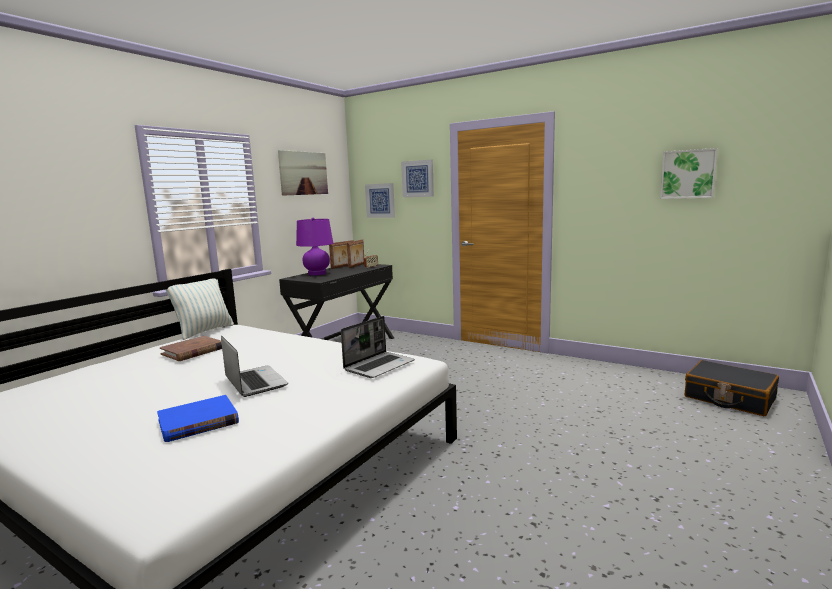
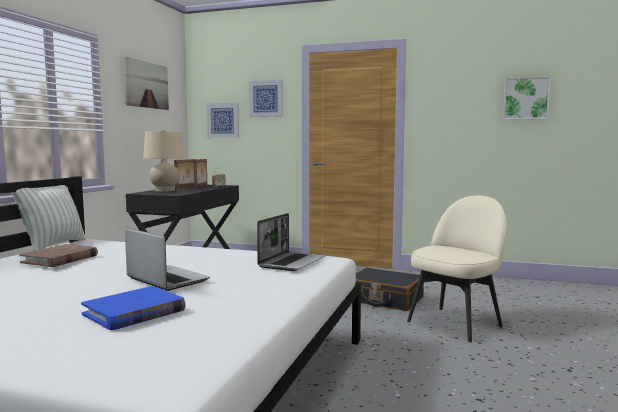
camera: 15 degrees left, 5 degrees down
(317, 273) = (165, 190): purple table lamp -> beige table lamp
(566, 426) = (455, 323): none -> beige chair
(729, 398) = (574, 294): black suitcase -> black suitcase (385, 299)

